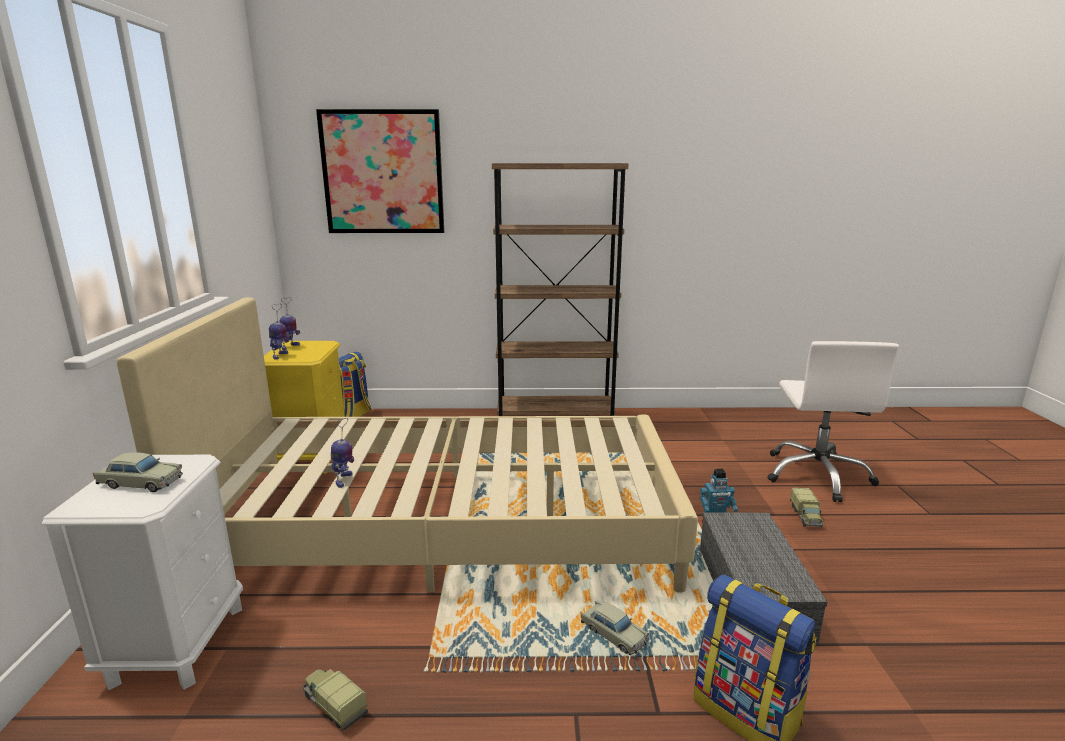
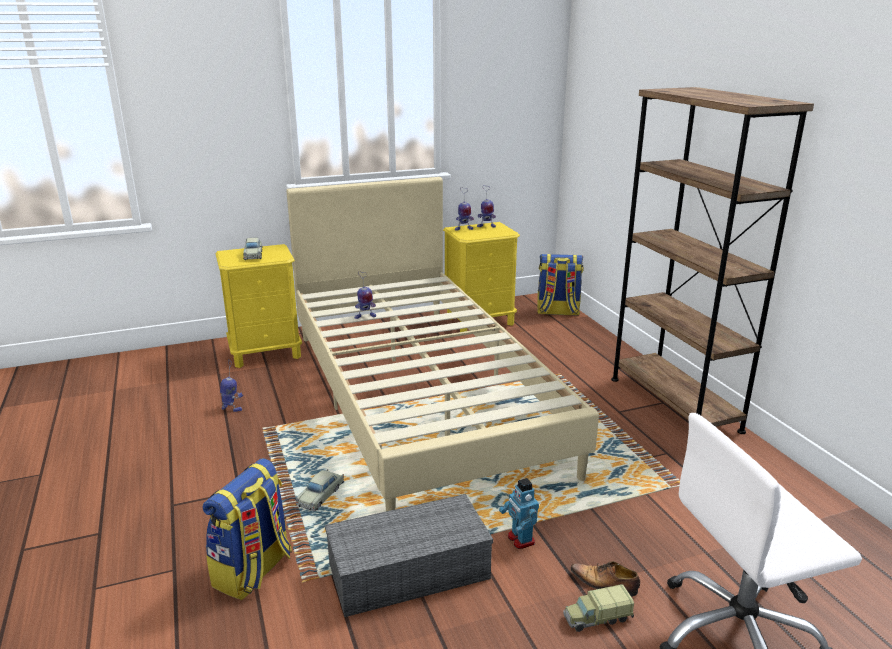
camera: 70 degrees right, 5 degrees up
(178, 644) = (266, 353): white nightstand -> yellow nightstand
(334, 705) = (232, 408): toy truck -> toy robot
(383, 172) = (623, 86): picture -> none
(769, 504) = (605, 584): none -> shoe

